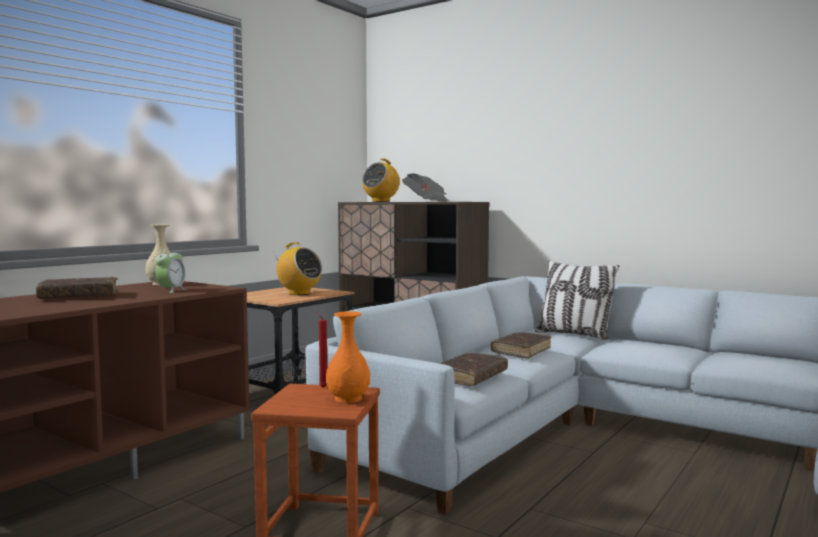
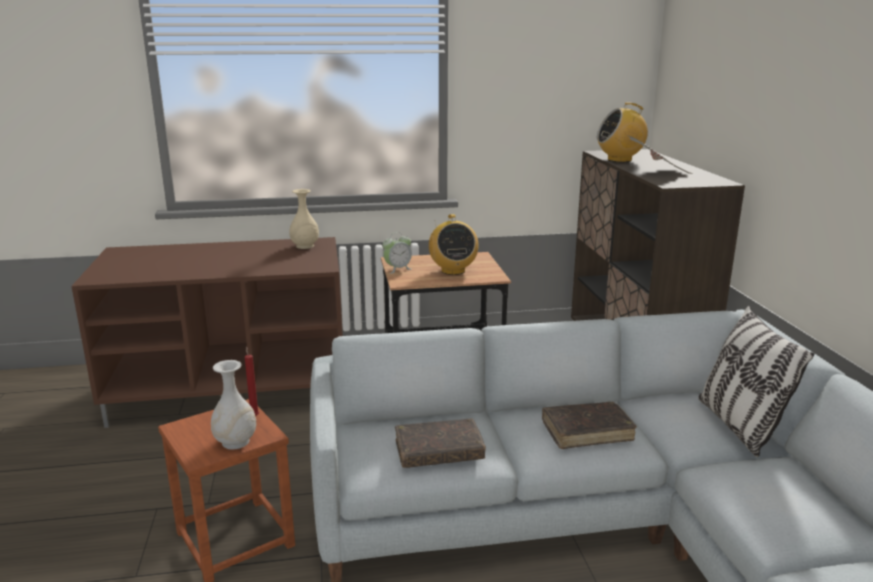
camera: 45 degrees right, 15 degrees up
(79, 296) = (211, 256): brown book -> none
(171, 290) = (280, 262): alarm clock -> alarm clock (397, 269)
(348, 399) = (236, 442): orange vase -> white vase

